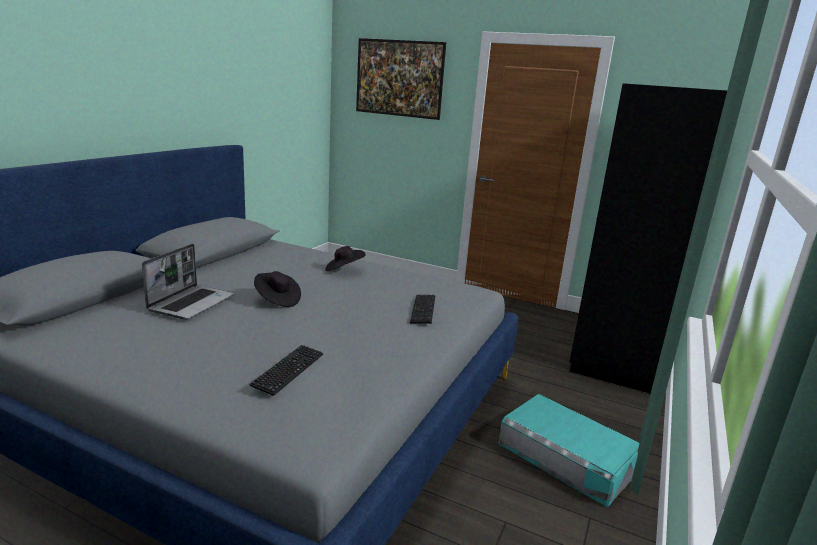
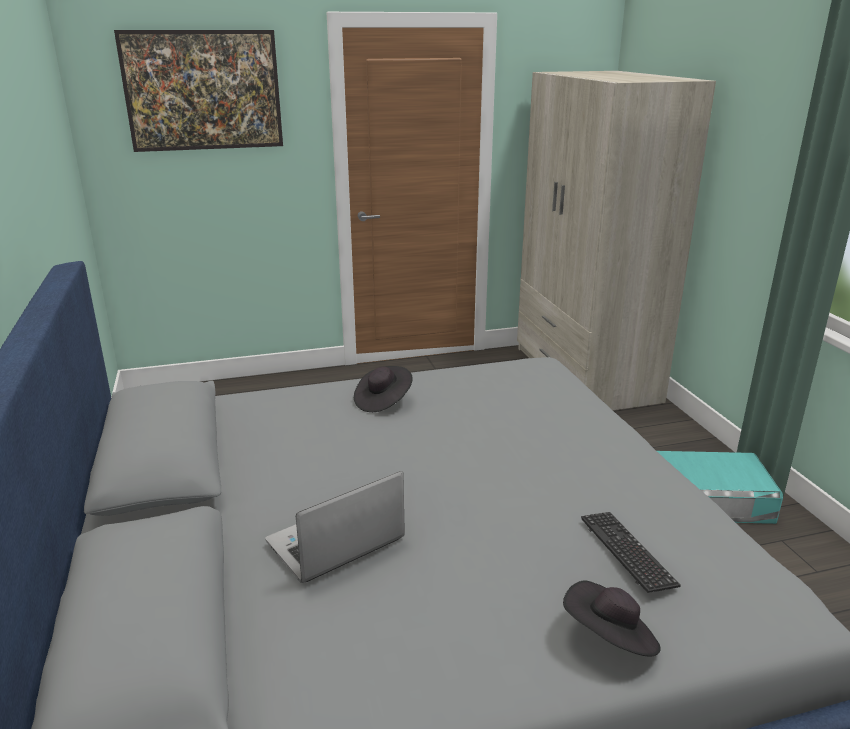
camera: 40 degrees left, 5 degrees up
(192, 303) = (334, 543): laptop -> laptop turned 105 degrees counterclockwise
(277, 300) = (415, 479): black hat -> black hat (610, 639)
(423, 310) = (555, 411): keyboard -> none
(618, 352) = (584, 374): black wardrobe -> beige wardrobe

